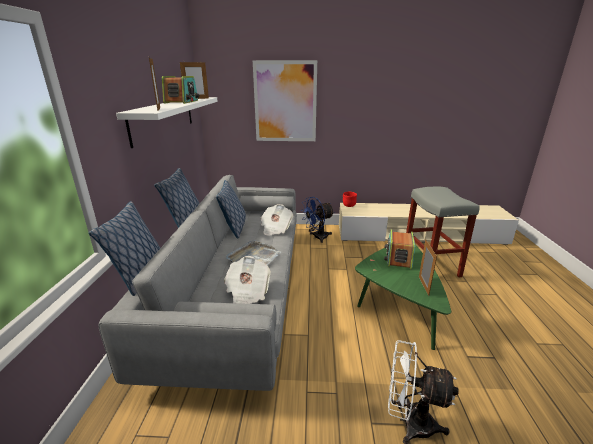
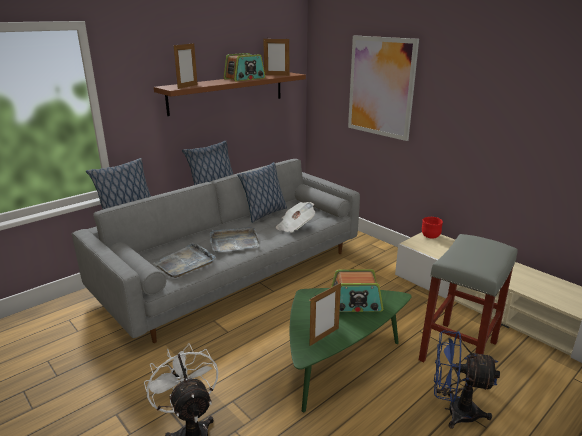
camera: 45 degrees right, 0 degrees up
(164, 118) = (227, 92): white shelf -> brown shelf
(247, 292) = (185, 262): newspaper -> grey tray
(317, 237) = (376, 261): blue fan -> blue fan (453, 411)
(398, 258) = (355, 304): radio -> radio turned 150 degrees counterclockwise

